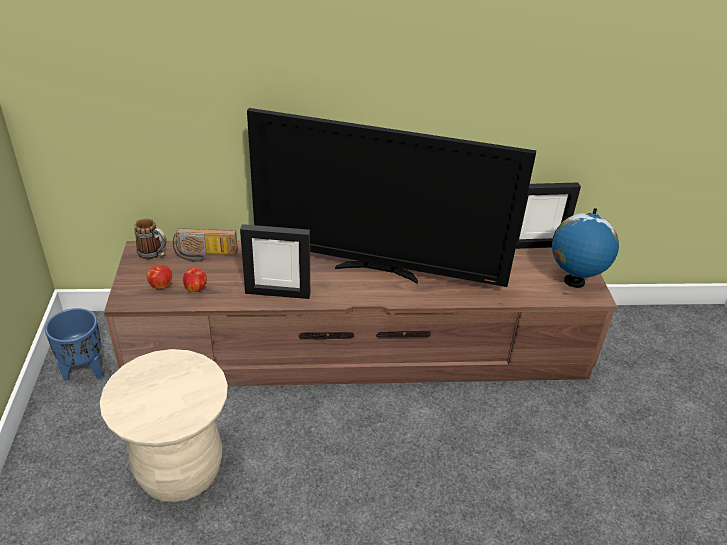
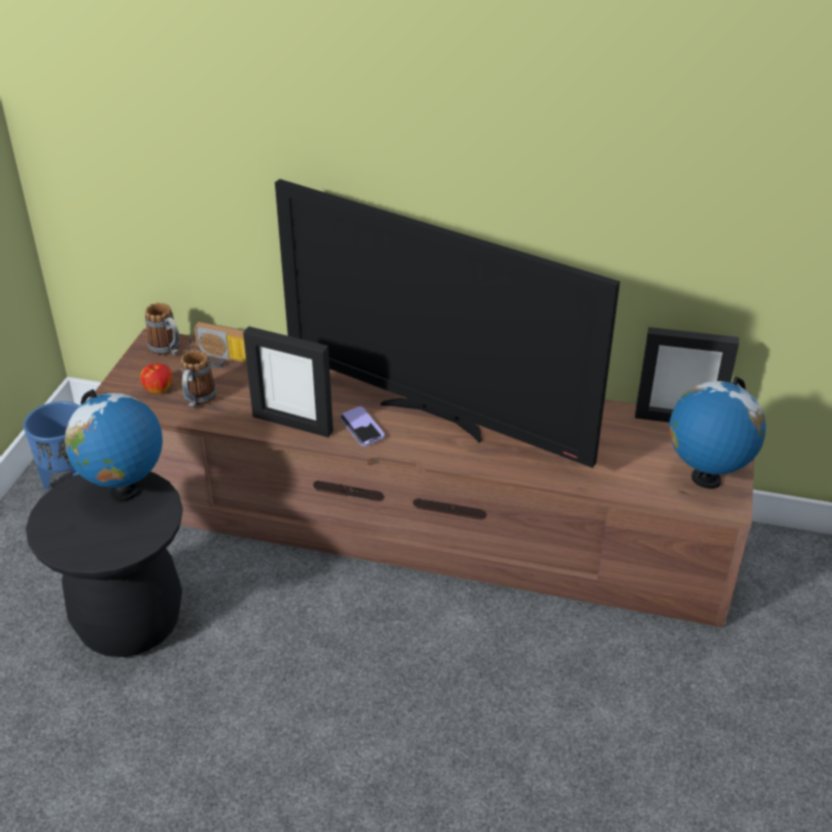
camera: 20 degrees right, 0 degrees up
(172, 370) = (124, 492): none -> globe
(179, 471) = (130, 623): beige stool -> black stool
(196, 288) = (197, 400): apple -> mug
(330, 287) = (362, 428): none -> phone

